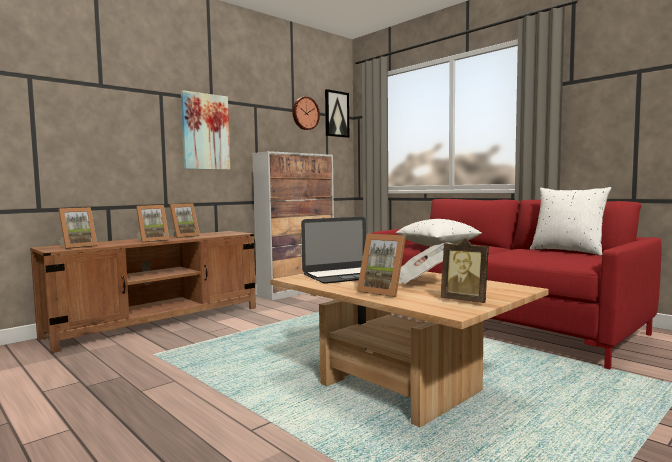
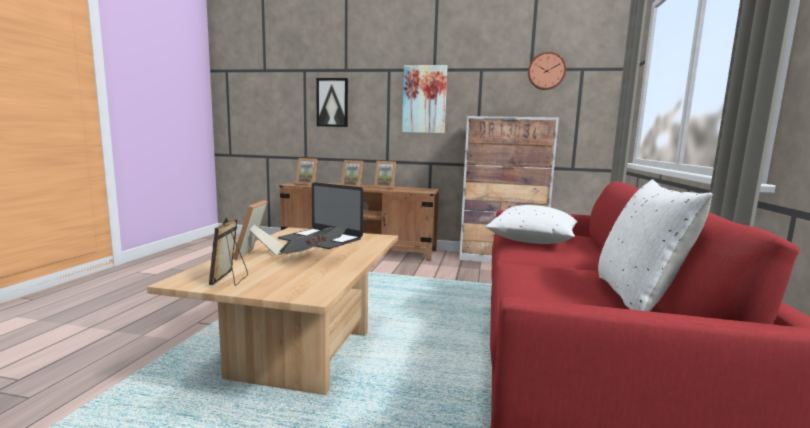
camera: 55 degrees right, 5 degrees up
(336, 114) = (598, 67): picture -> picture (332, 102)

